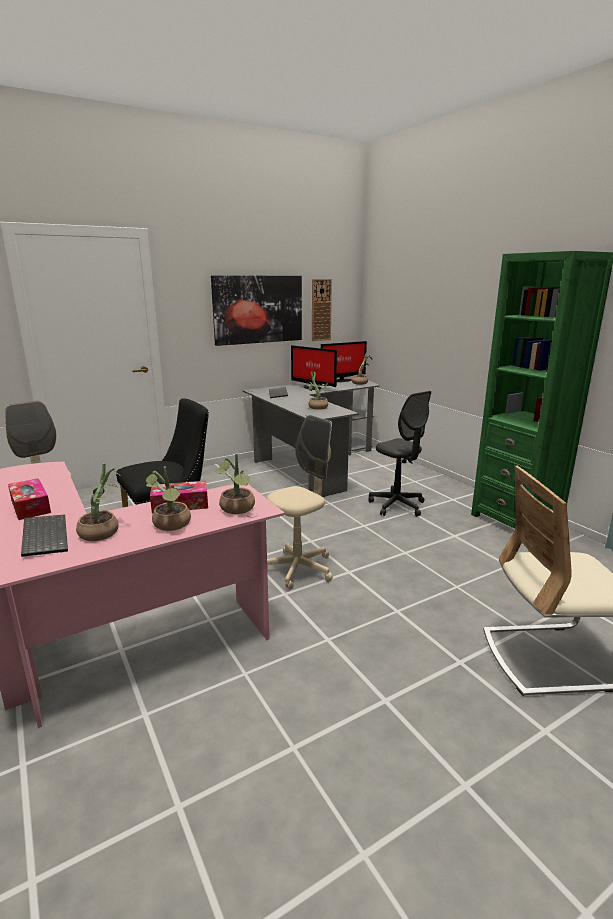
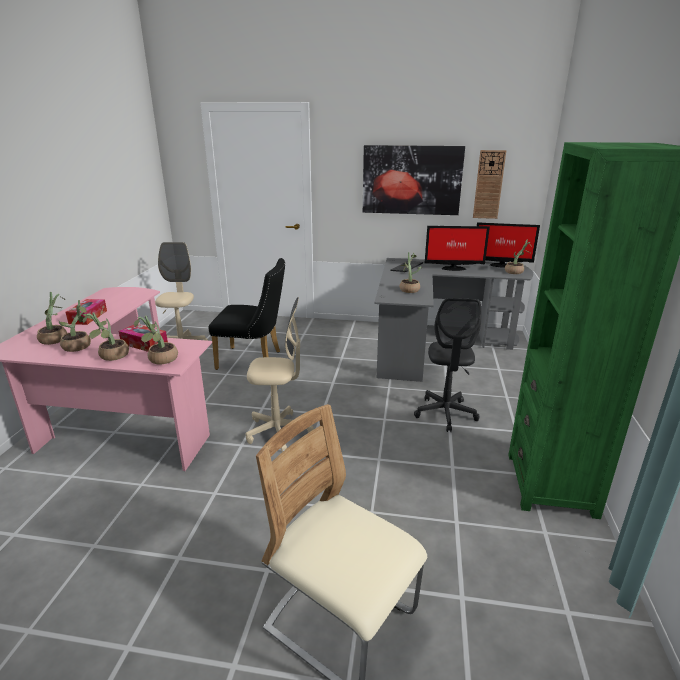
camera: 40 degrees right, 5 degrees up
(43, 536) = (56, 338): keyboard -> potted plant
(313, 388) = (452, 268): monitor -> monitor turned 75 degrees counterclockwise

